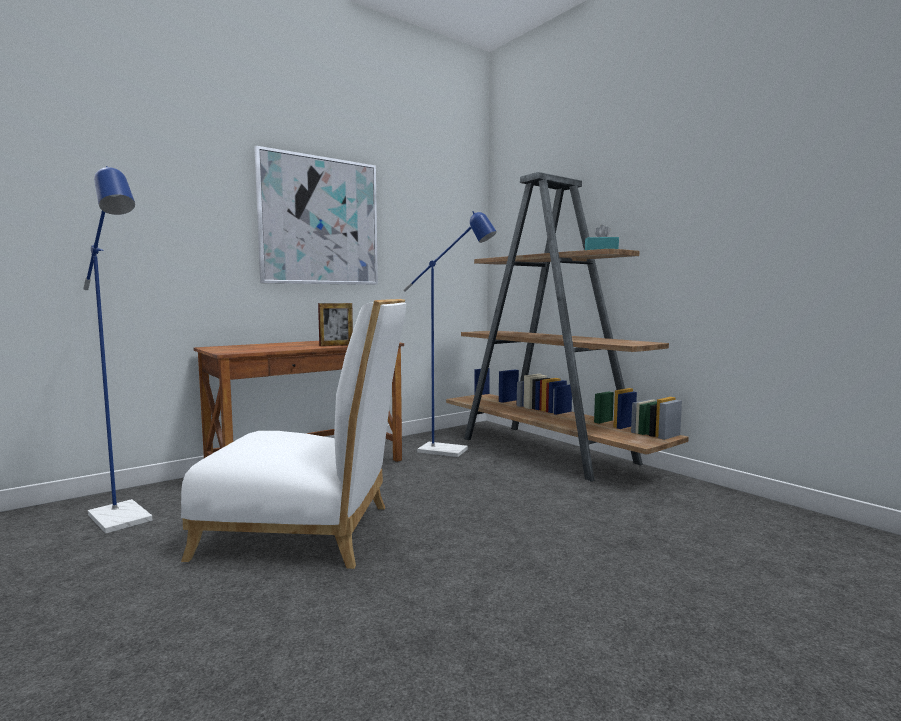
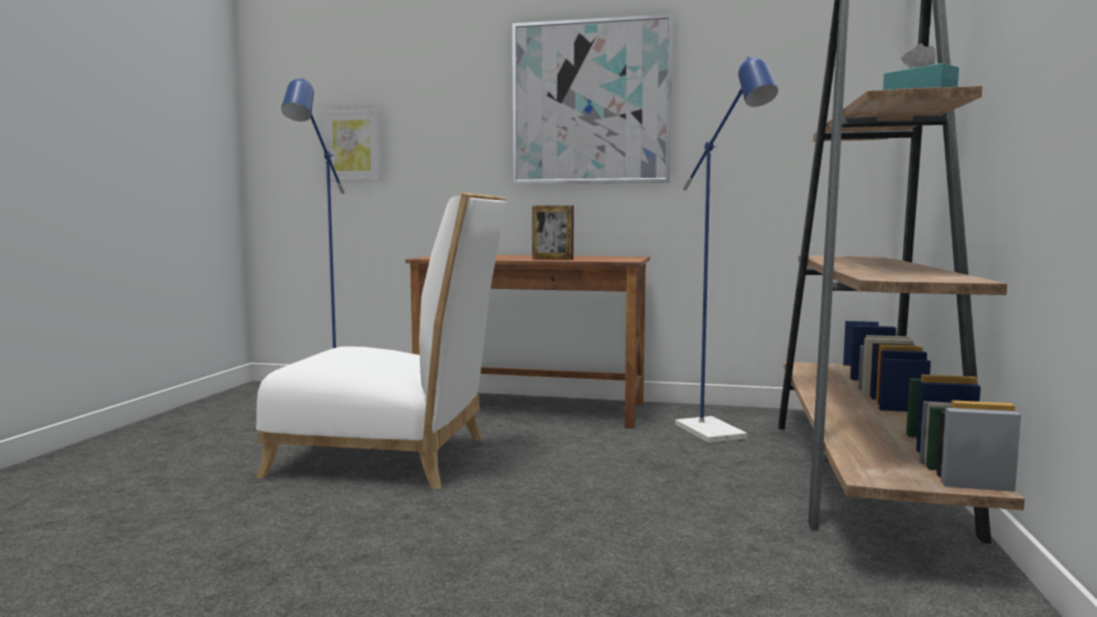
camera: 50 degrees right, 0 degrees up
(76, 237) = (353, 146): none -> picture
(308, 532) = (393, 457): white chair -> white chair turned 45 degrees counterclockwise

